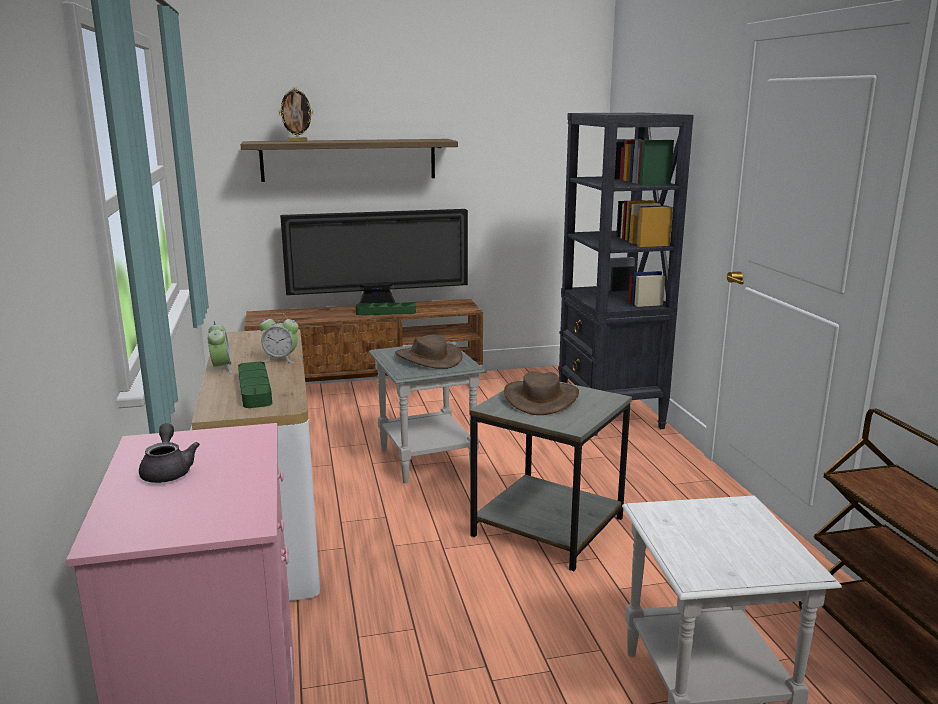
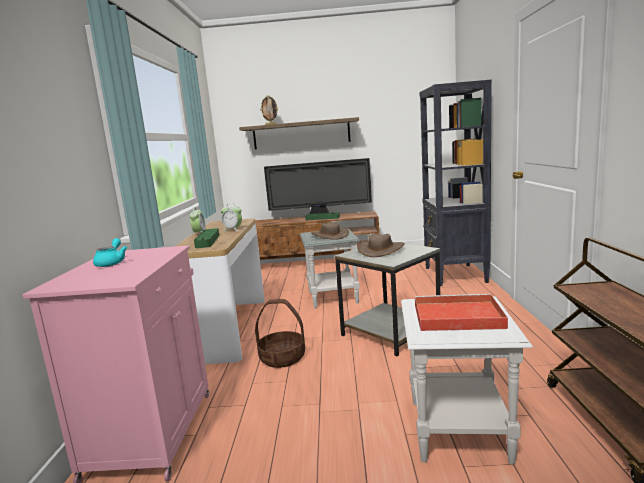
camera: 15 degrees right, 5 degrees down
(168, 471) = (112, 263): grey teapot -> turquoise teapot
(389, 585) = (282, 358): none -> basket
(719, 537) = (455, 316): none -> red tray

